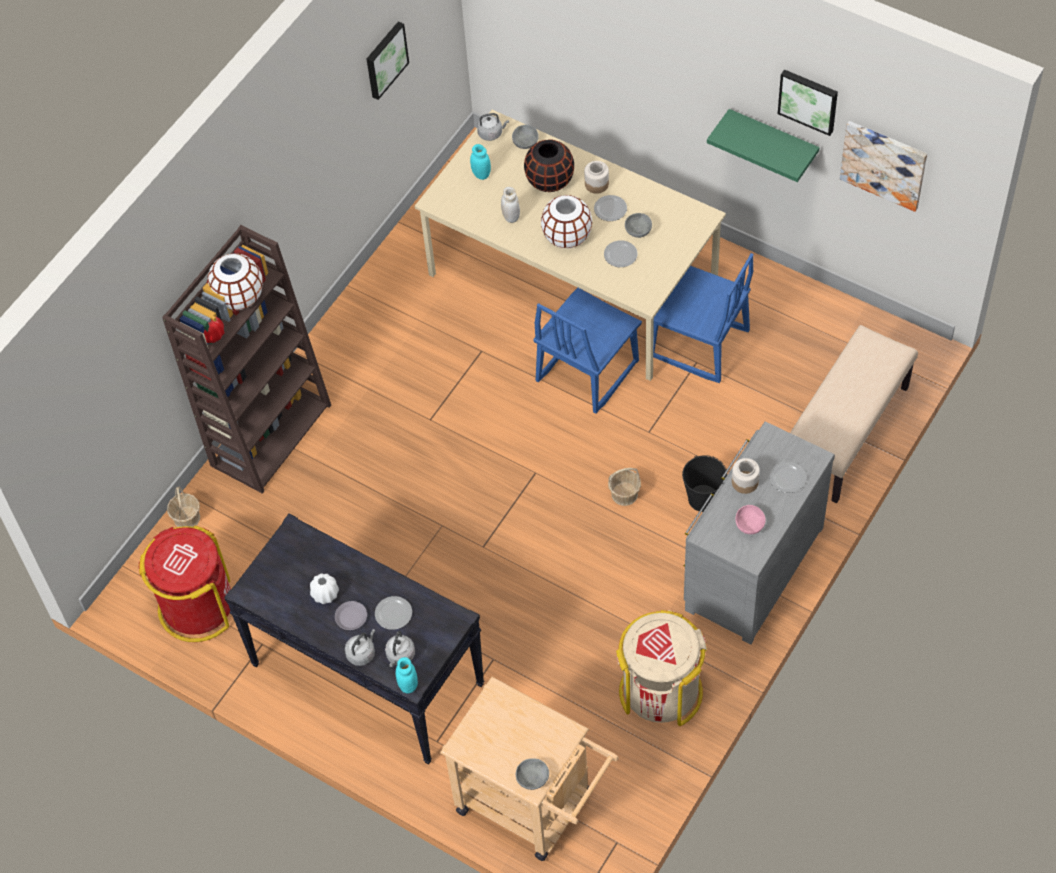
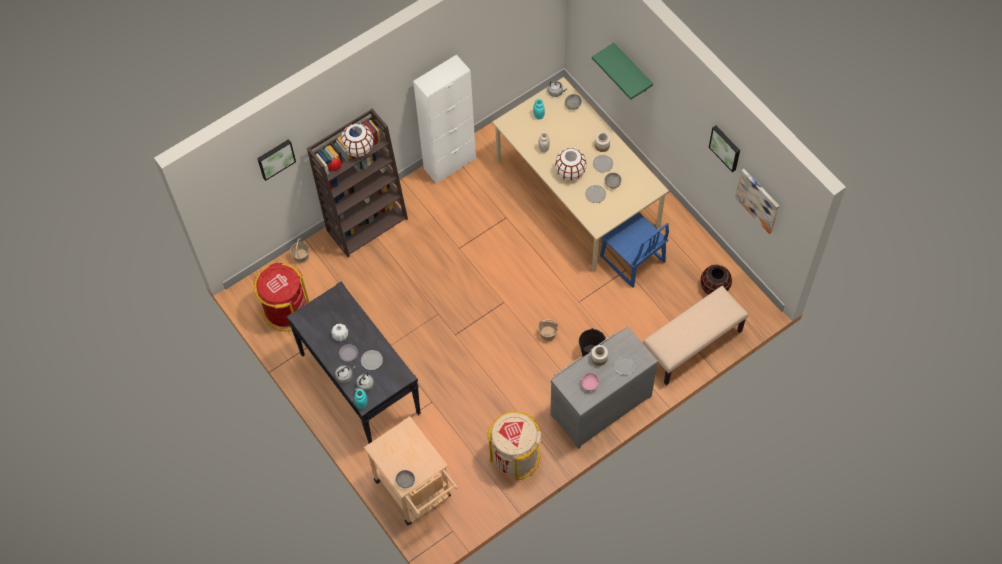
camera: 20 degrees right, 5 degrees up
(359, 304) = (449, 163): none -> white cabinet
(385, 59) = (499, 33): picture -> picture (275, 158)
(549, 180) = (576, 133): black vase -> black vase (714, 287)
(586, 371) = (560, 251): blue chair -> none
(772, 140) = (706, 159): green shelf -> green shelf (632, 69)

